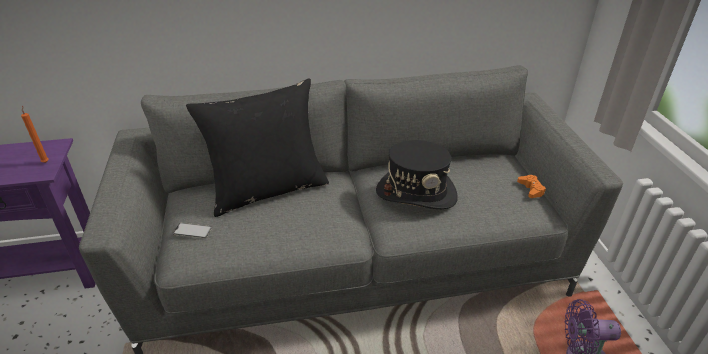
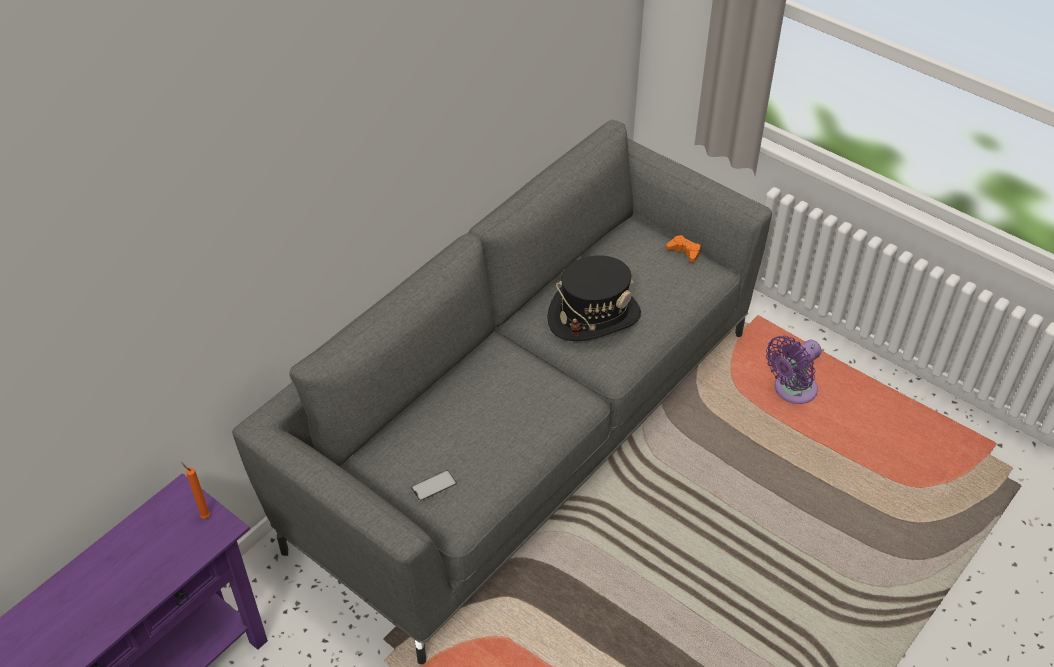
camera: 40 degrees left, 10 degrees up
(268, 189) = (448, 397): black pillow -> none

